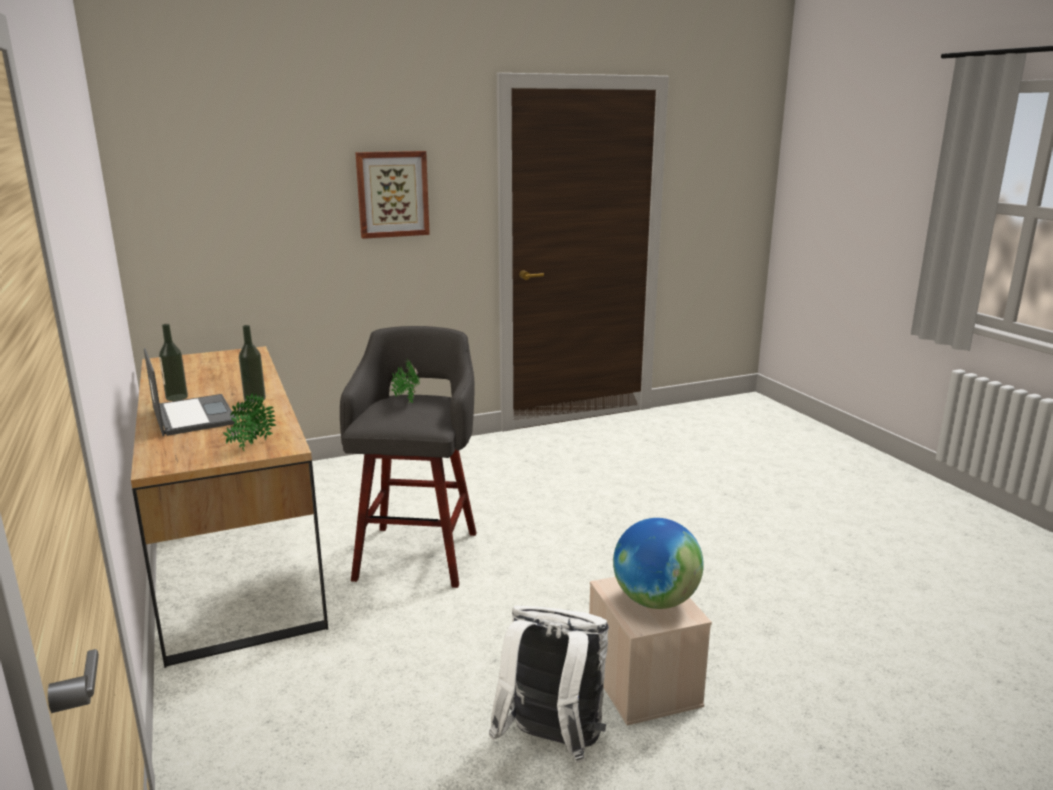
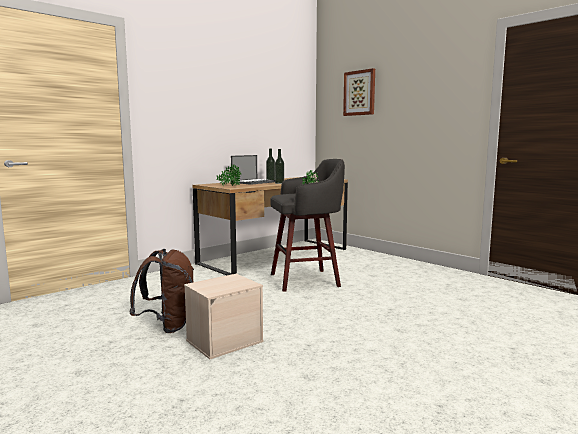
camera: 70 degrees right, 10 degrees down
(392, 194) = (423, 104): picture -> picture (359, 93)
(551, 743) = (168, 326): white backpack -> brown backpack
(655, 600) = (223, 285): globe -> none

